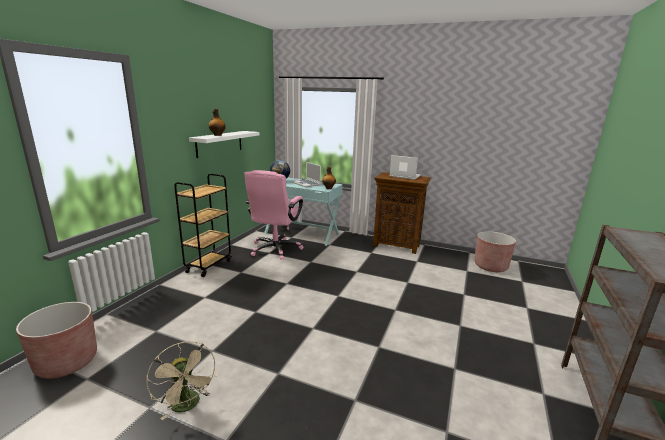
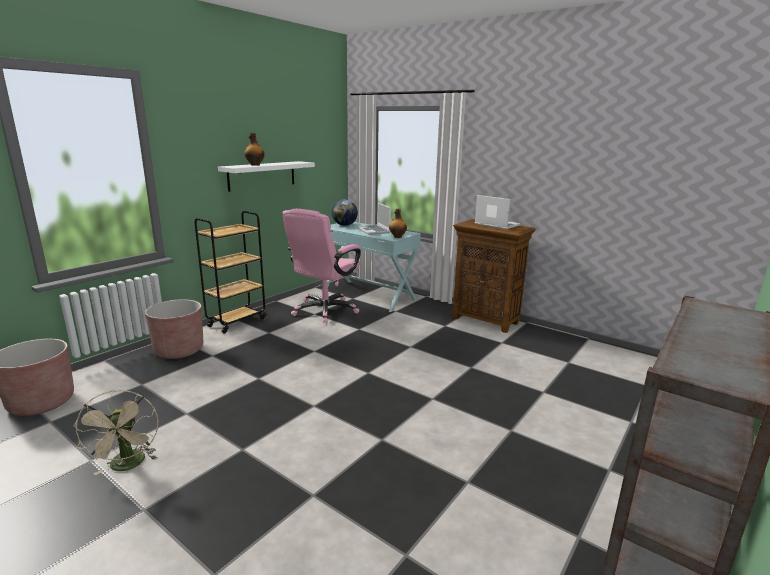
camera: 15 degrees right, 0 degrees up
(490, 266) = (609, 360): brown planter -> brown planter (179, 350)

